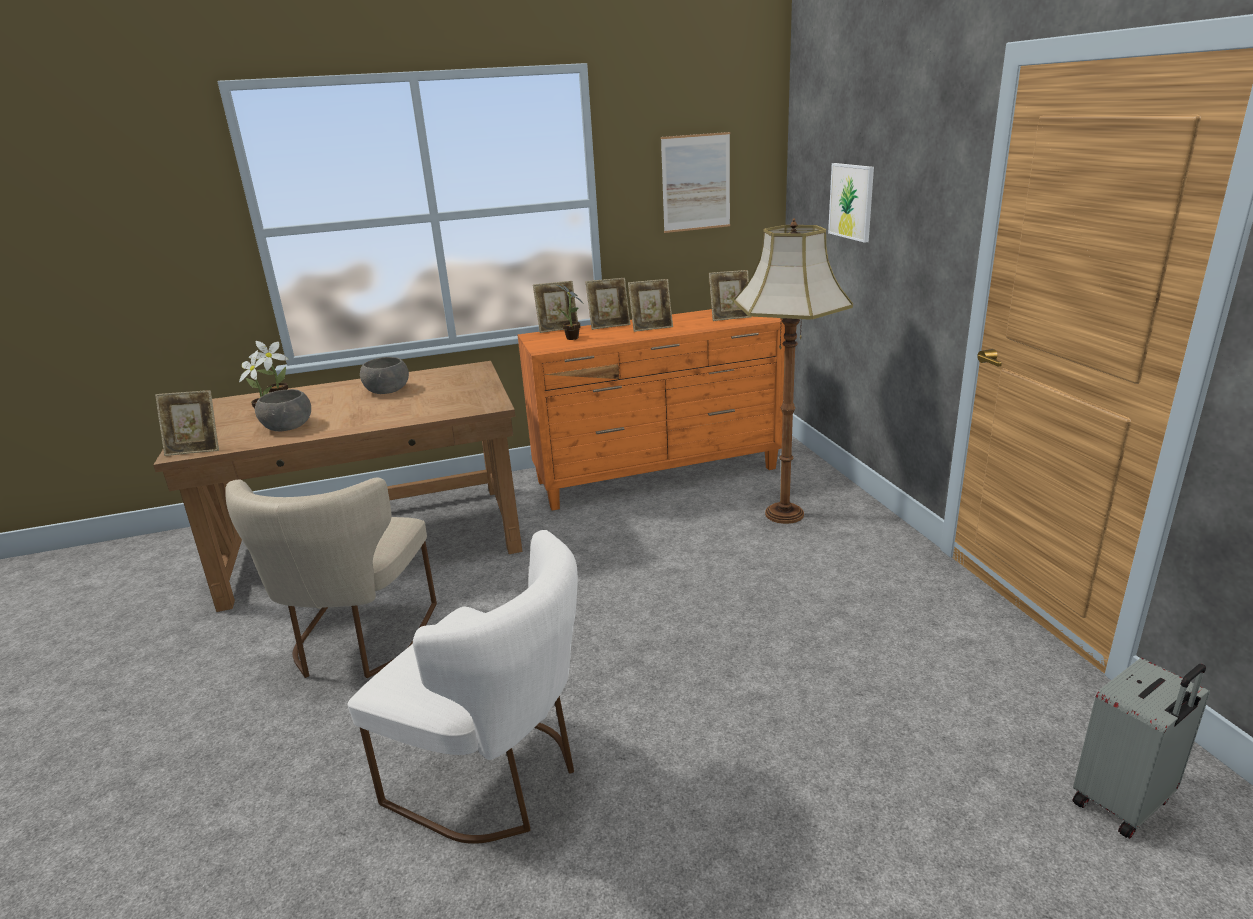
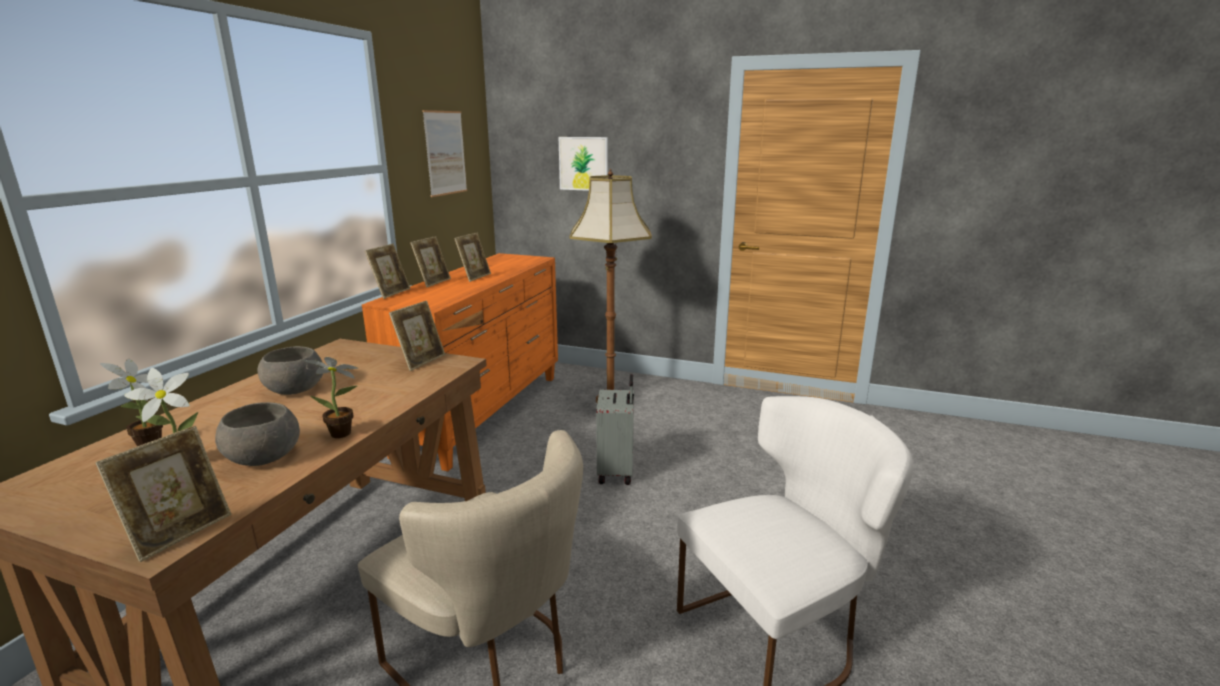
camera: 55 degrees left, 5 degrees down
(573, 338) = (432, 295): potted plant -> potted plant (344, 434)
(730, 317) = (512, 262): picture frame -> picture frame (421, 361)
(1124, 803) = (940, 442): grey suitcase -> grey suitcase (617, 472)

